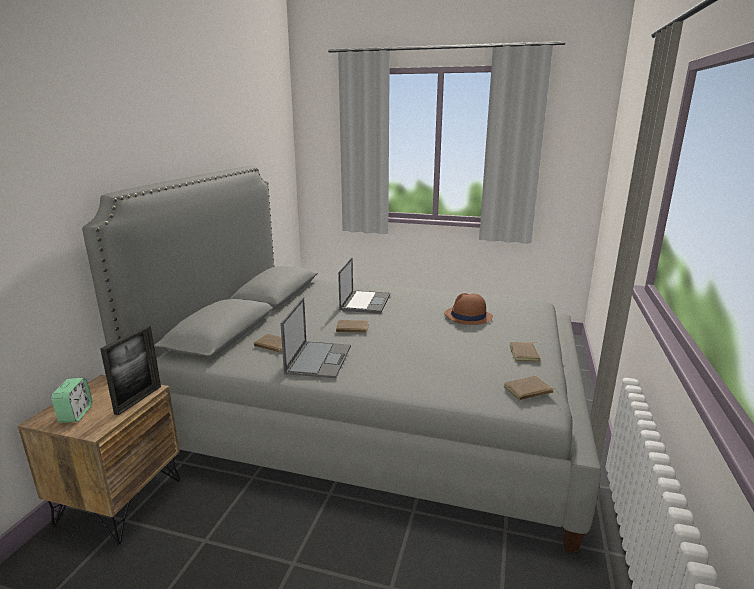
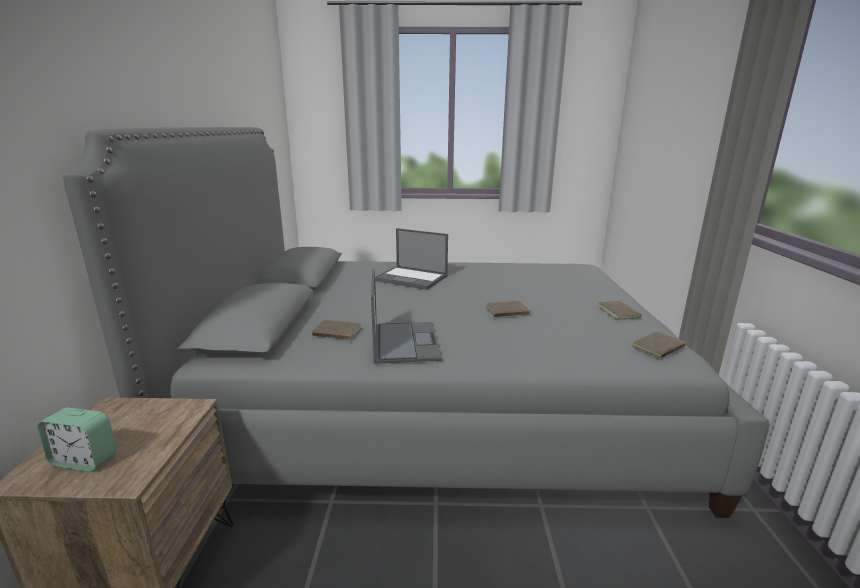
camera: 15 degrees left, 0 degrees up
(76, 414) = (84, 460): alarm clock -> alarm clock turned 120 degrees clockwise
(138, 399) = (180, 424): picture frame -> none
(352, 329) = (419, 306): brown book -> brown book (507, 312)
(365, 302) = (412, 278): laptop -> laptop turned 120 degrees clockwise
(467, 316) = (531, 283): brown hat -> none

